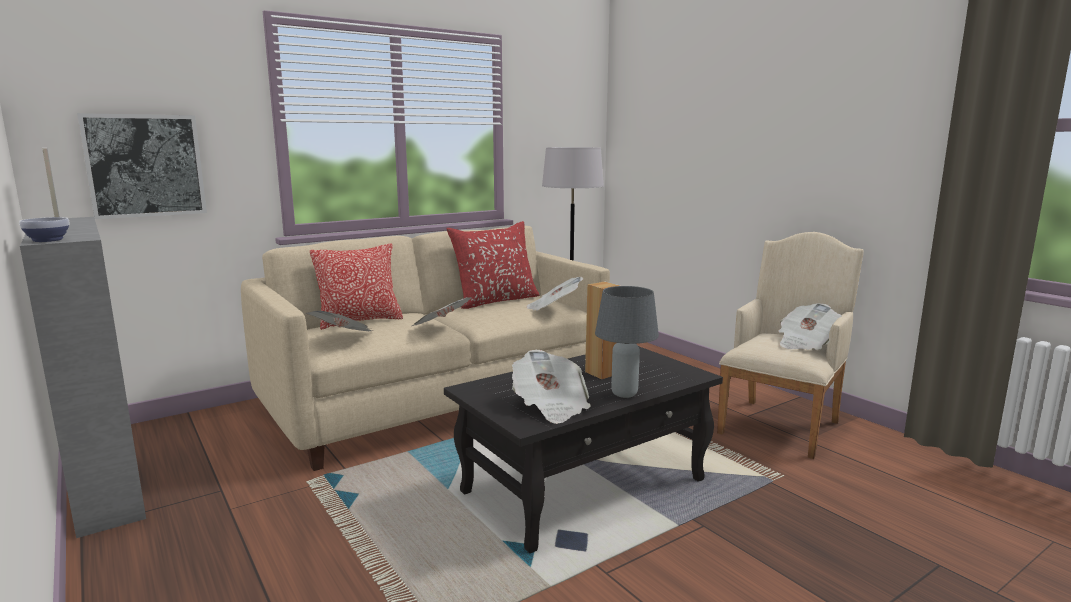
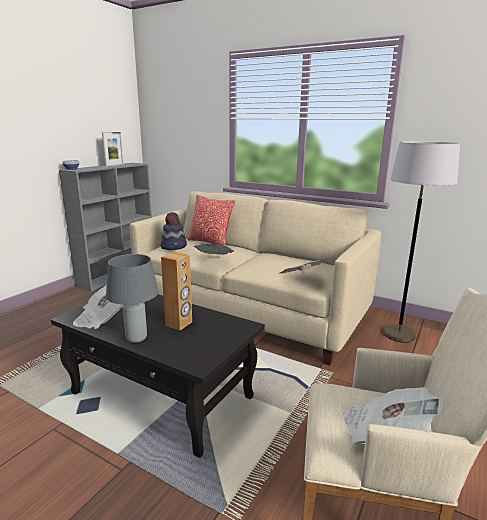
camera: 65 degrees right, 5 degrees up
(145, 165) = (177, 141): picture -> none
(343, 338) = (174, 247): newspaper -> hat
(495, 300) = (299, 260): red pillow -> none

